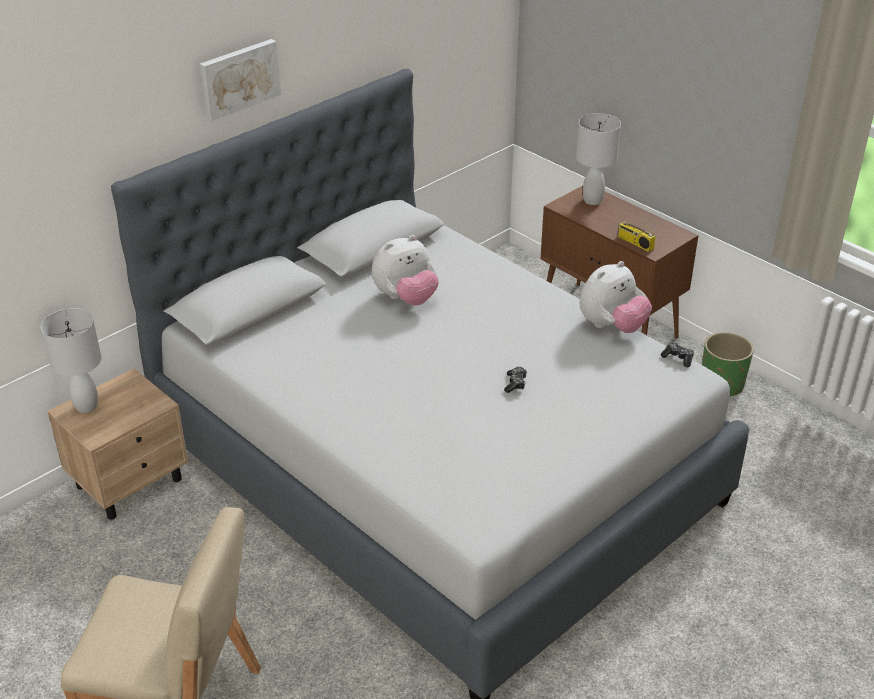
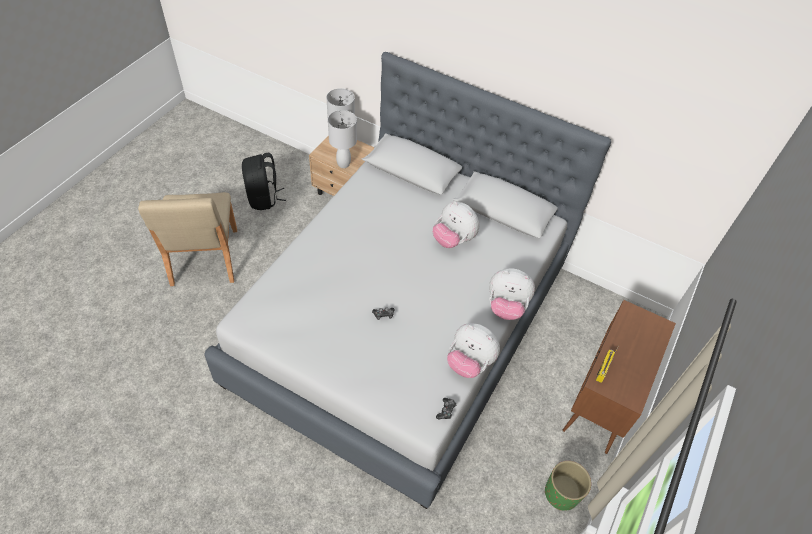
camera: 70 degrees right, 15 degrees up
(75, 597) = (264, 198): none -> black backpack
(238, 78) = (486, 53): picture -> none
(535, 281) = (506, 306): none -> plush toy
(592, 200) = (650, 330): white table lamp -> white table lamp (344, 164)

